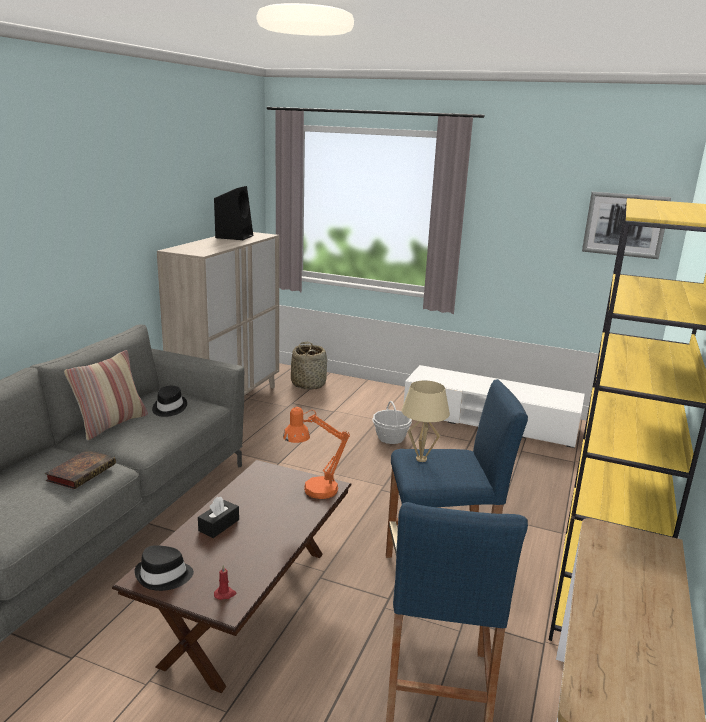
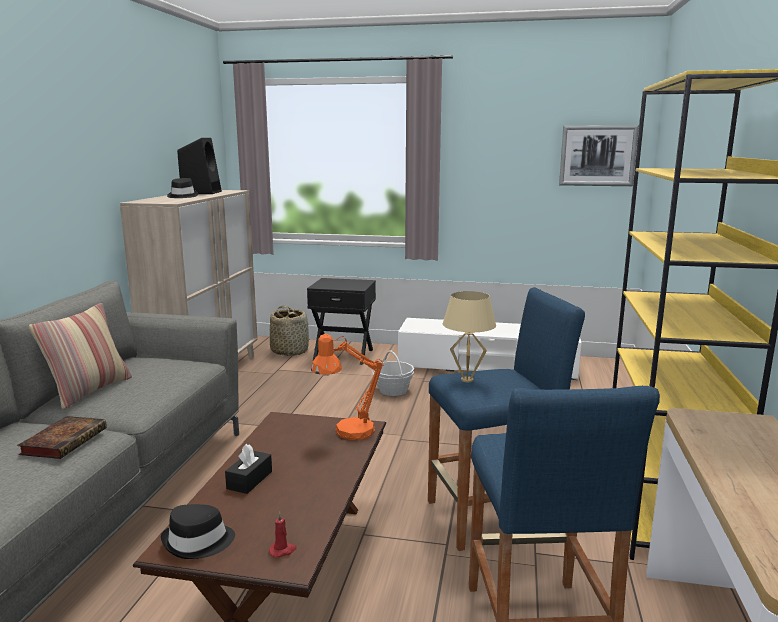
camera: 10 degrees left, 5 degrees down
(168, 408) = (155, 369): black hat -> black hat (182, 196)
(357, 393) = (343, 355): none -> black nightstand

